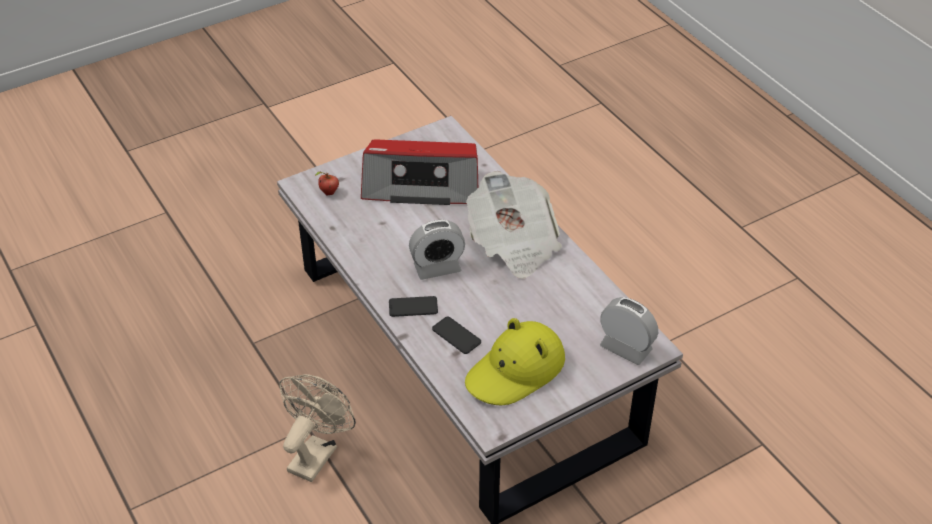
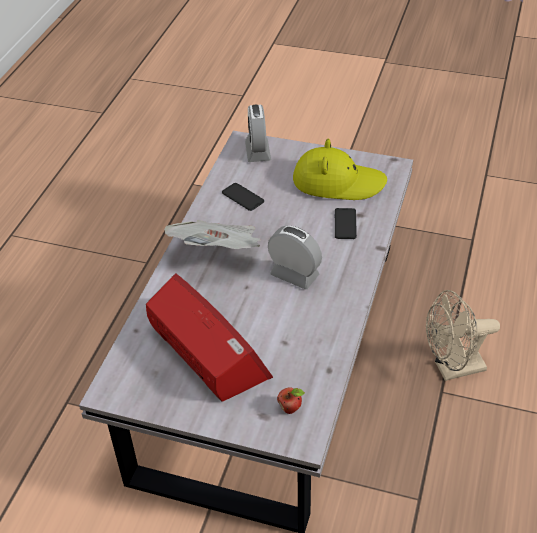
camera: 130 degrees left, 0 degrees up
(413, 307) = (348, 261): phone -> phone (243, 197)

